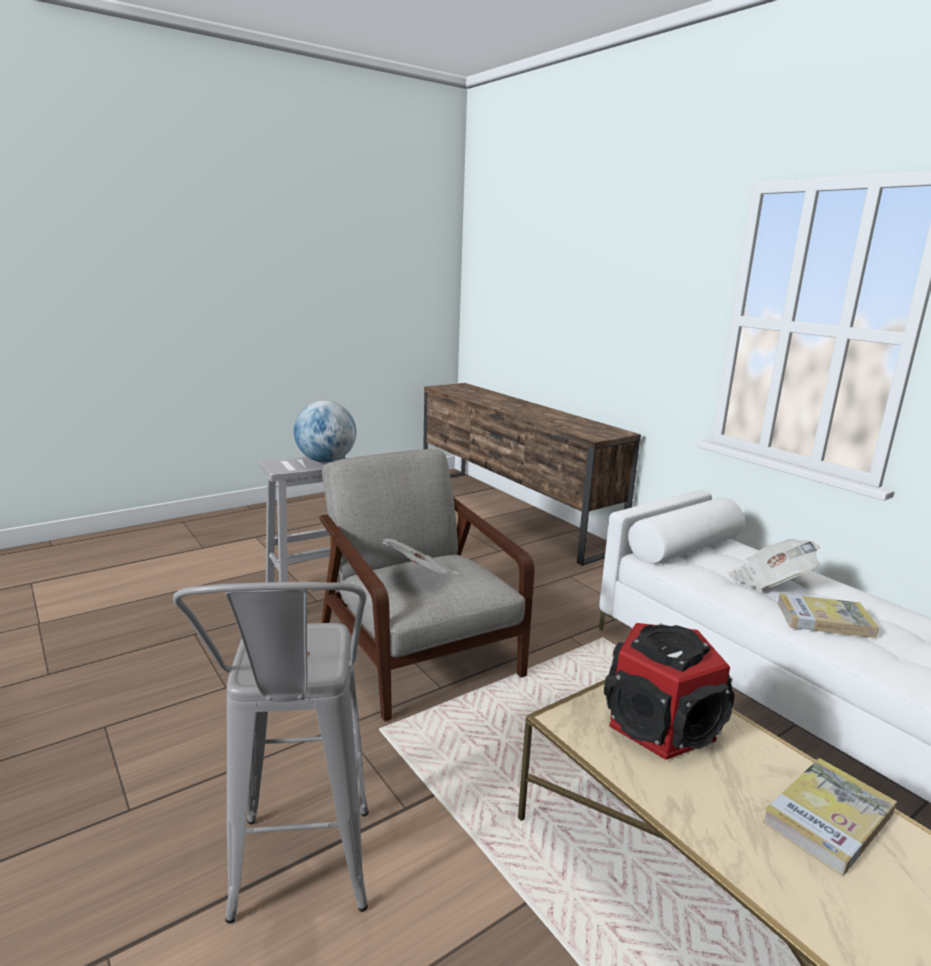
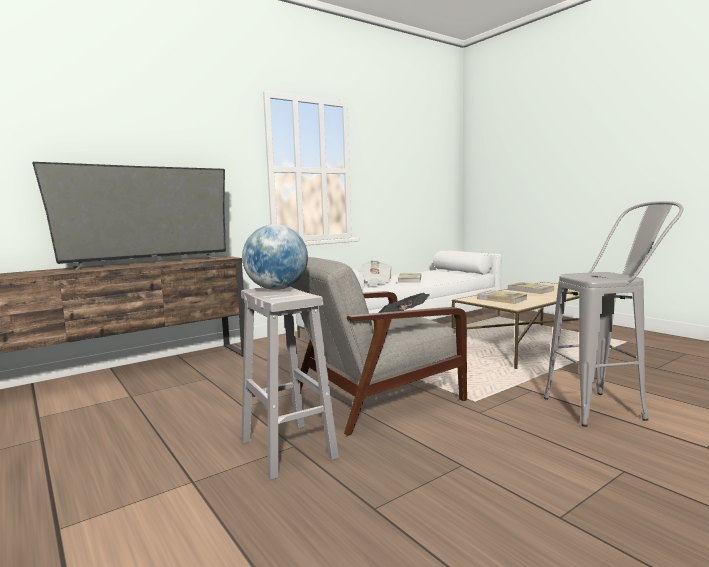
camera: 90 degrees left, 10 degrees down
(545, 415) = (148, 263): none -> television
(661, 725) = (501, 299): speaker -> book

